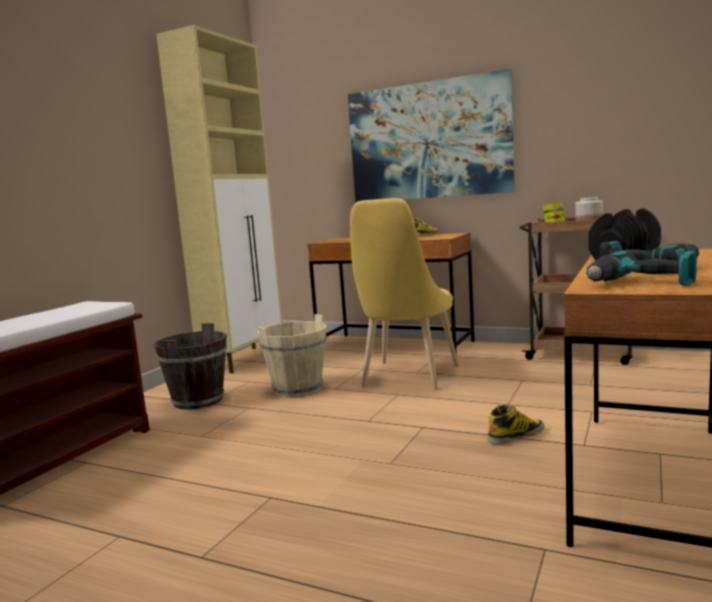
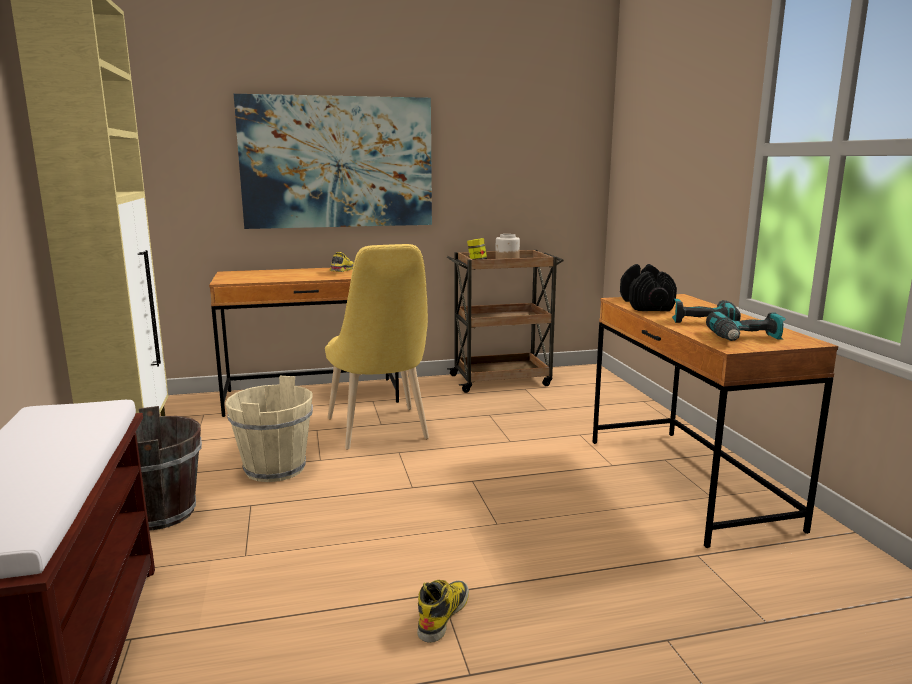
camera: 40 degrees left, 5 degrees up
(516, 435) = (557, 469): boot -> boot (443, 614)

